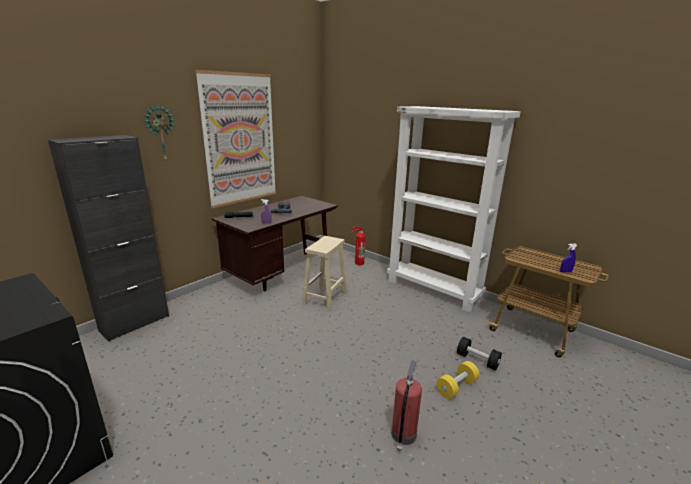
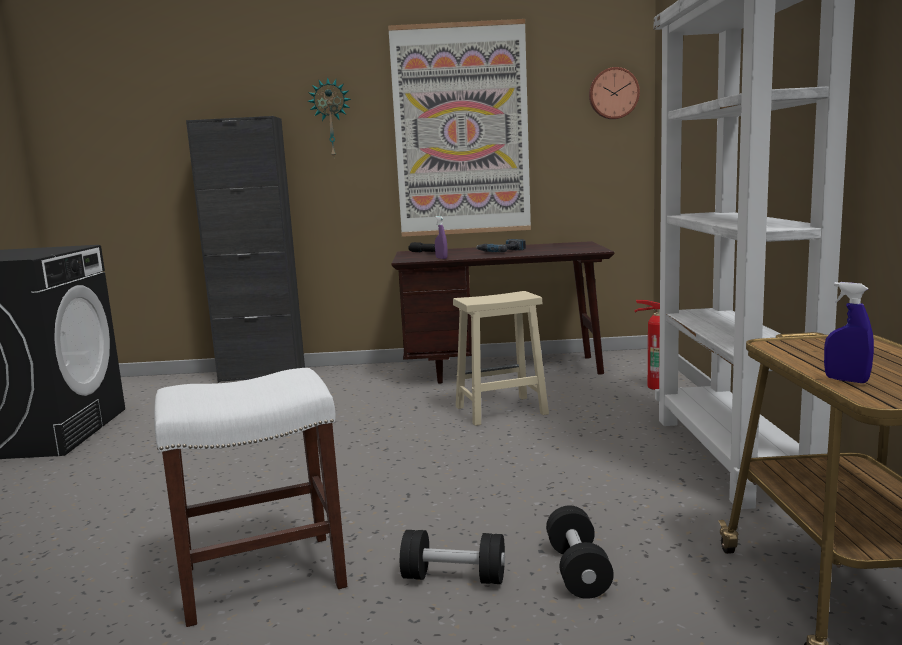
camera: 50 degrees right, 10 degrees down
(306, 118) = (613, 93): none -> wall clock
(403, 435) = (264, 576): fire extinguisher -> white stool
(456, 387) = (454, 577): yellow dumbbell -> black dumbbell

